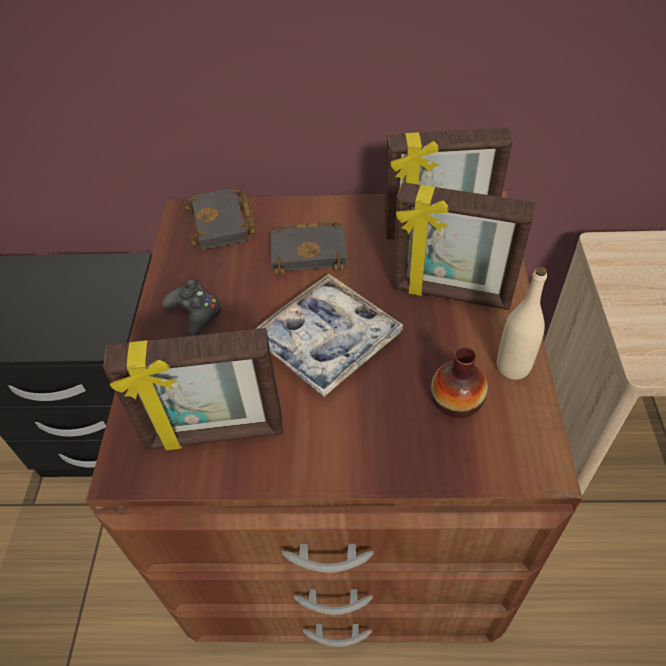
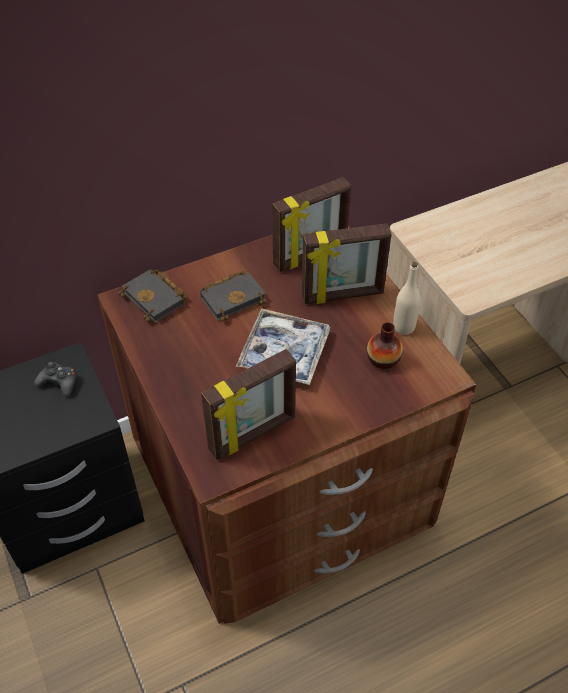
camera: 30 degrees left, 0 degrees up
(195, 312) = (182, 366): black game controller -> black game controller (59, 382)

